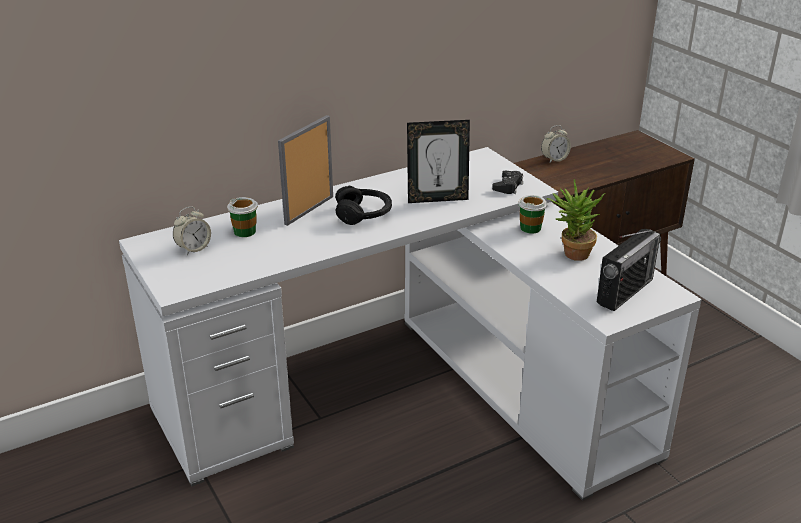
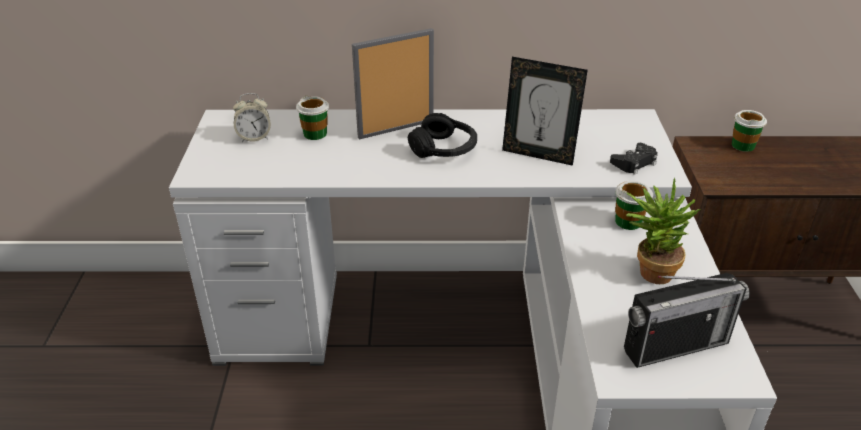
camera: 30 degrees right, 5 degrees up
(554, 159) = (743, 145): alarm clock -> cup

